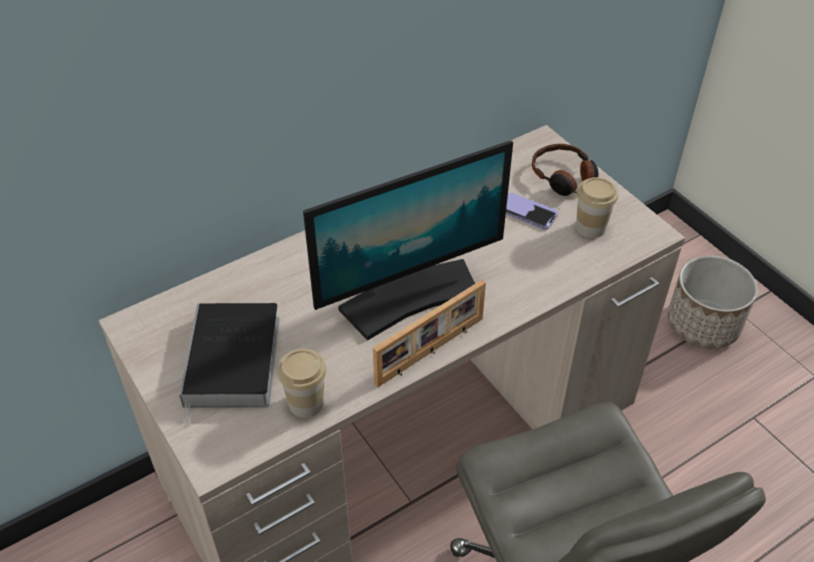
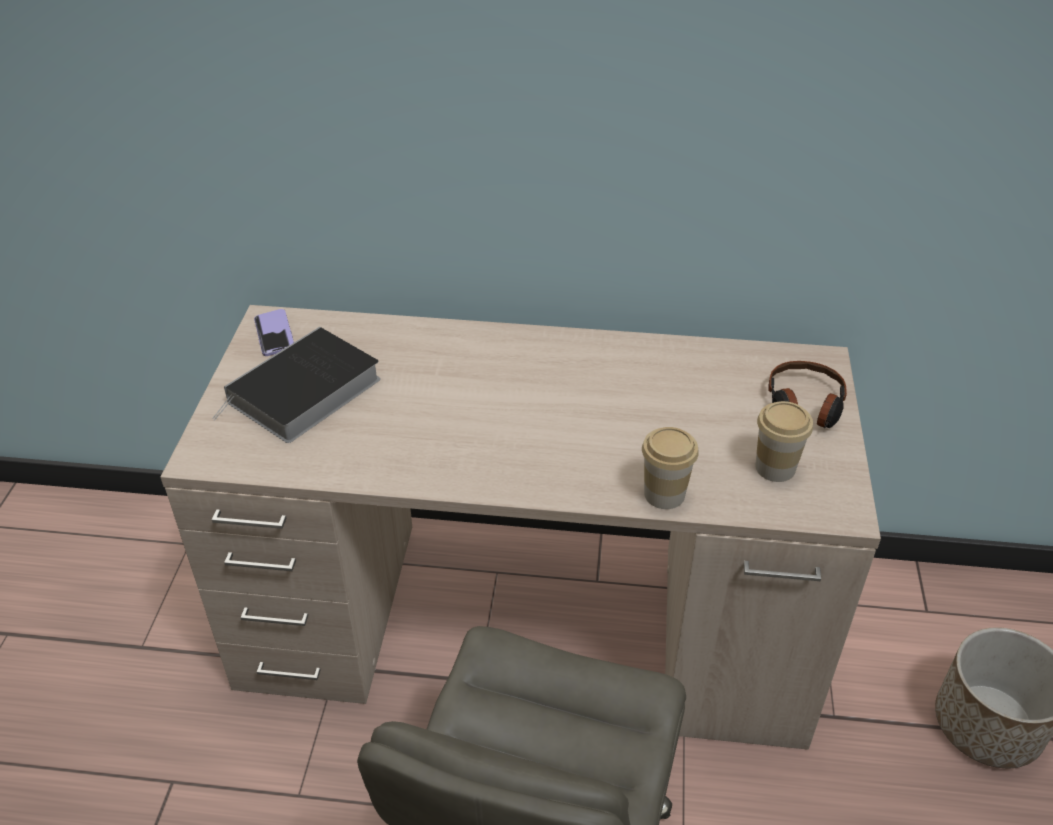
camera: 40 degrees right, 5 degrees down
(306, 403) = (319, 459): cup -> cup (664, 494)
(409, 296) = (511, 426): monitor -> none
(431, 351) = (473, 484): picture frame -> none
(527, 213) = (721, 417): phone -> phone (274, 334)

